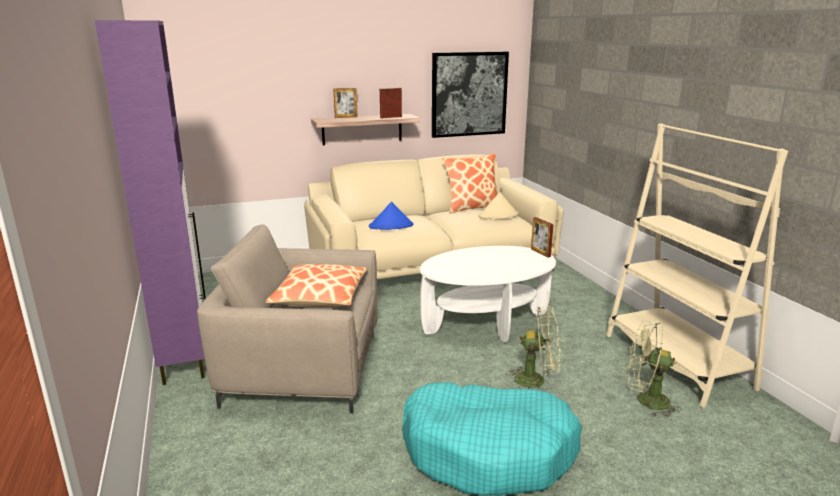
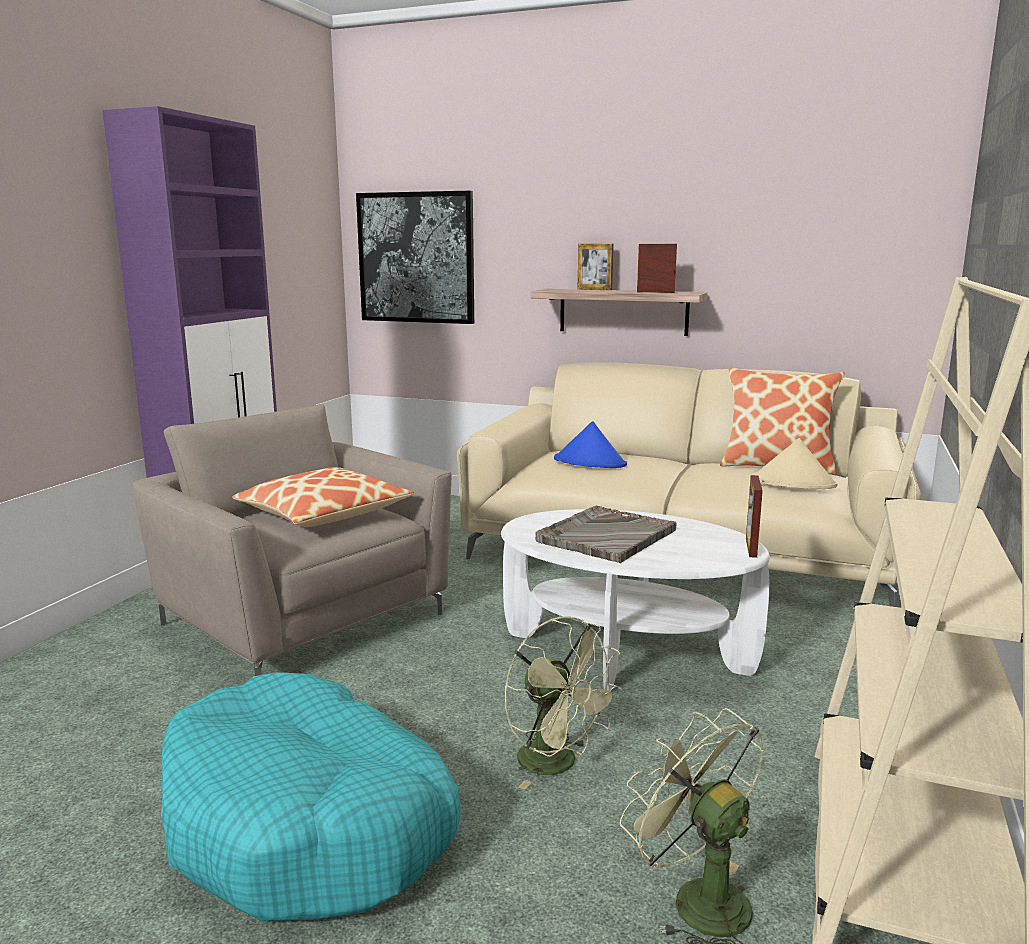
camera: 40 degrees right, 5 degrees down
(469, 94) = (825, 263): picture -> picture (416, 258)
(479, 265) = (605, 536): none -> grey tray

